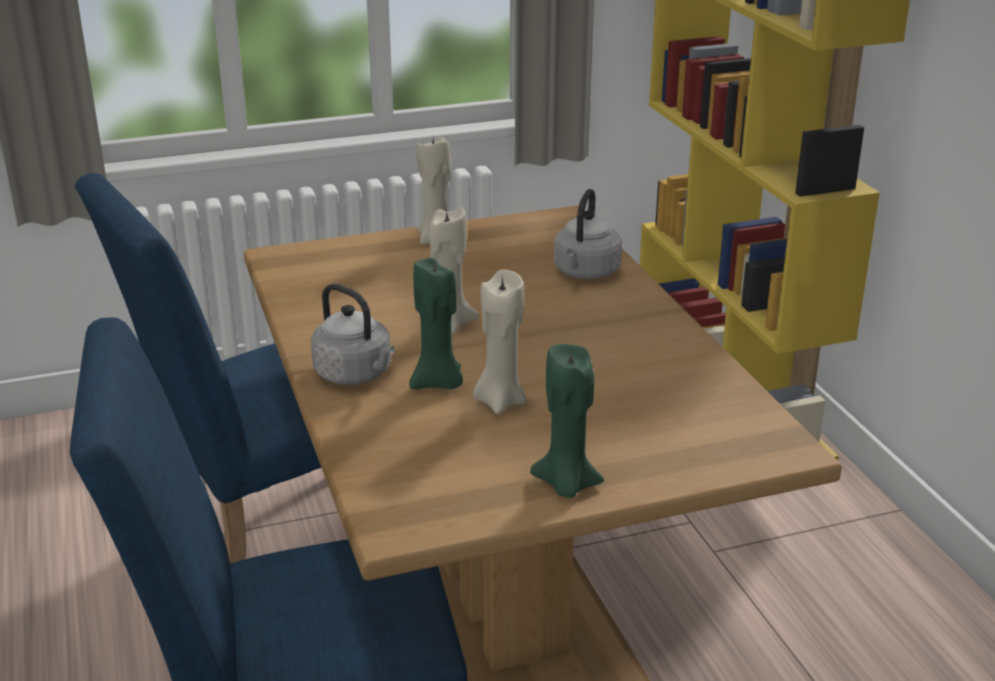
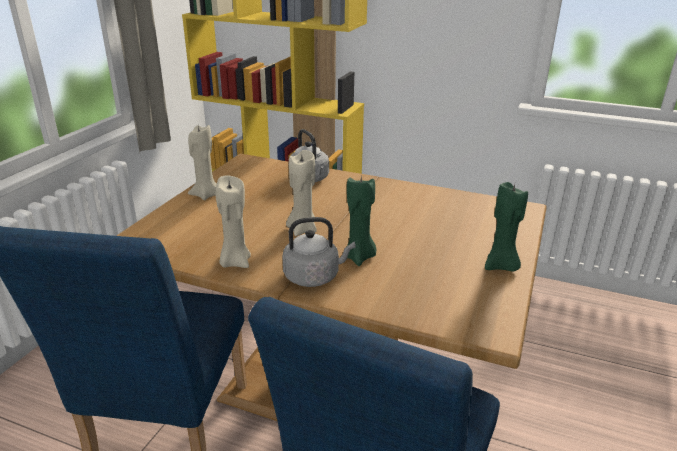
camera: 50 degrees left, 0 degrees up
(500, 401) = (401, 249): beige candle -> beige candle (235, 262)

